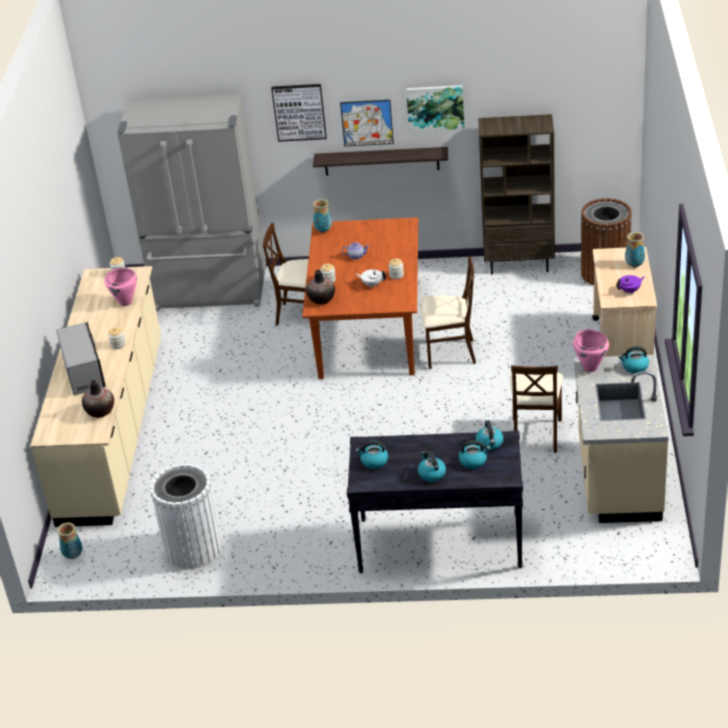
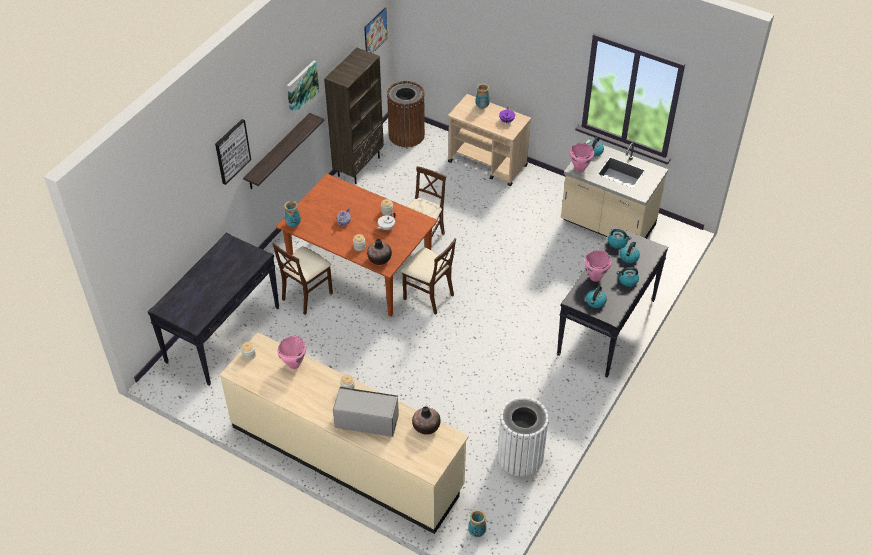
camera: 65 degrees left, 10 degrees up
(210, 291) = (223, 334): grey fridge -> black console table
(367, 122) = (268, 129): picture -> picture (375, 33)
(414, 447) = (595, 277): none -> pink cooking pot
(536, 434) = (539, 239): beige chair -> beige chair (428, 296)

